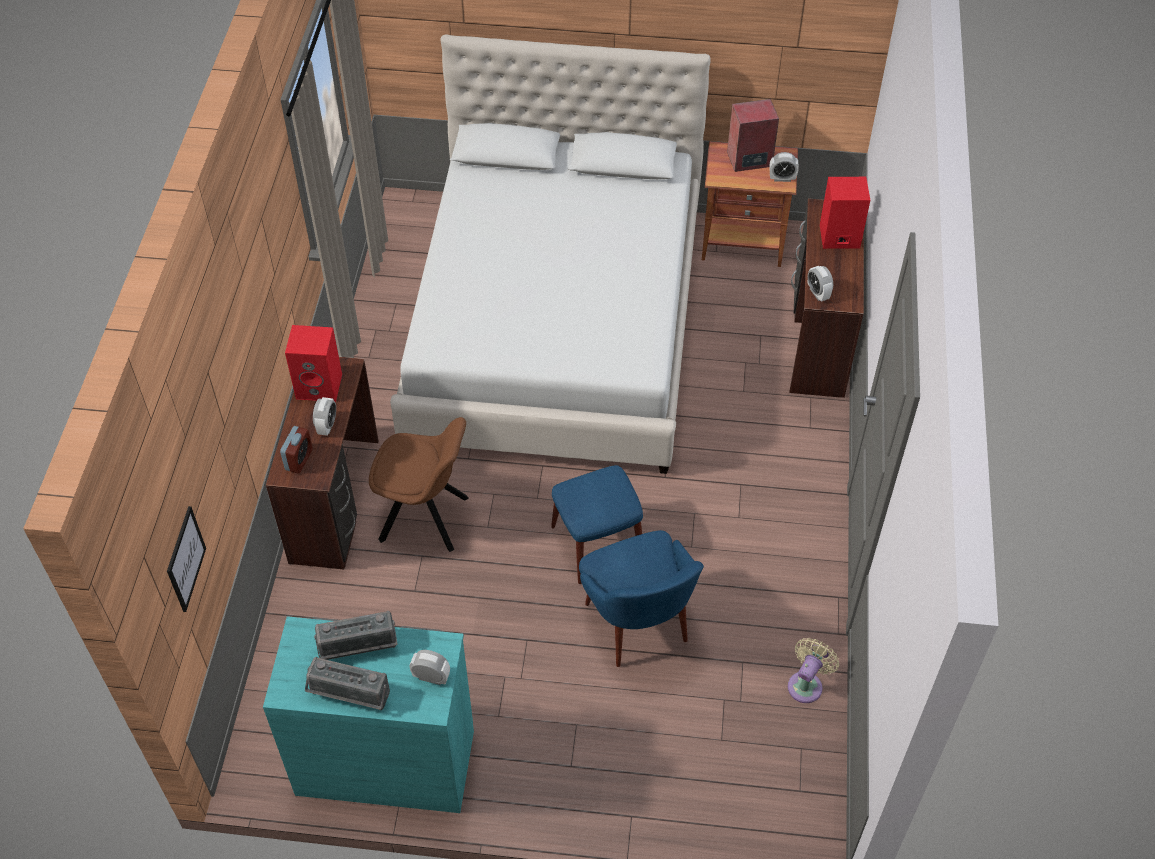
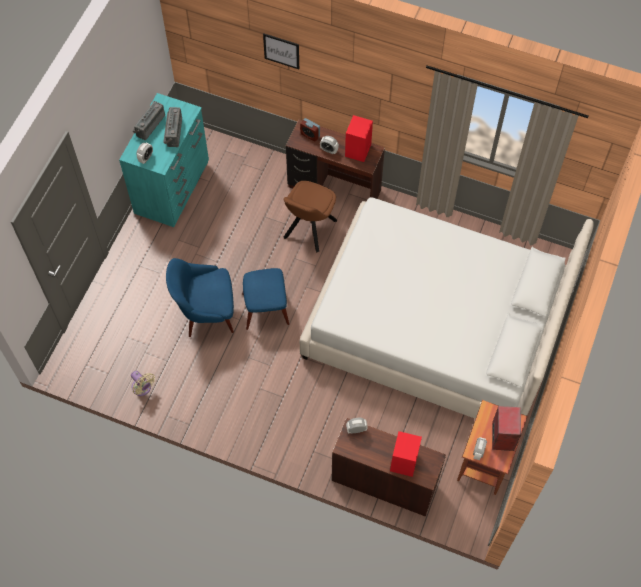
camera: 105 degrees right, 10 degrees up
(185, 559) = (215, 48): picture -> picture (281, 51)

